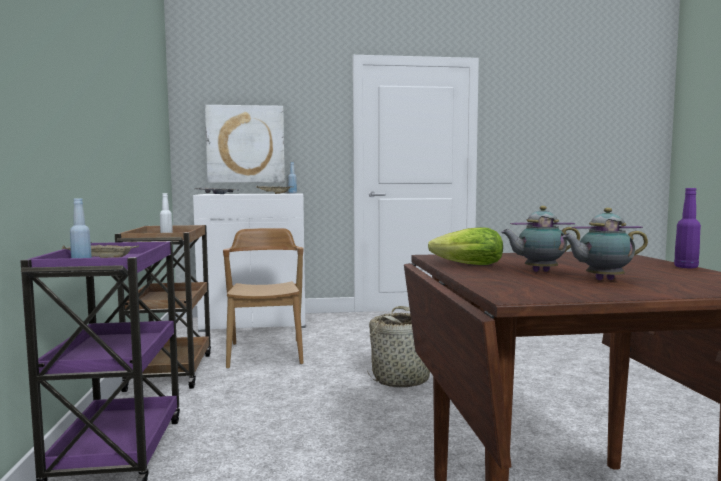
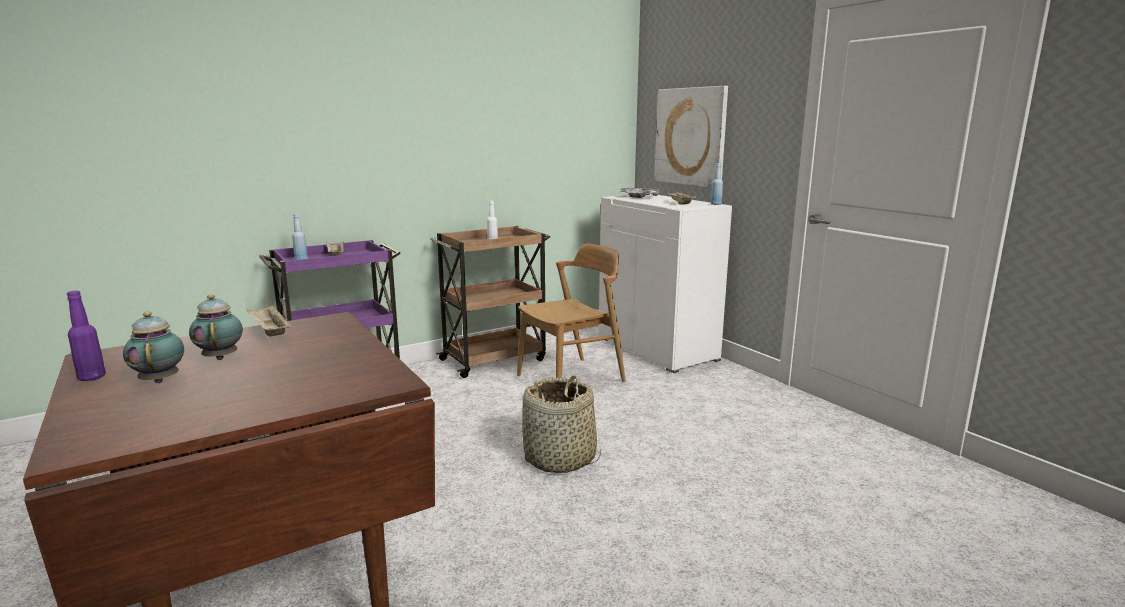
camera: 65 degrees right, 10 degrees up
(464, 265) = (270, 332): lettuce -> beige tray
(686, 267) = (245, 418): purple bottle -> purple bottle (91, 377)

